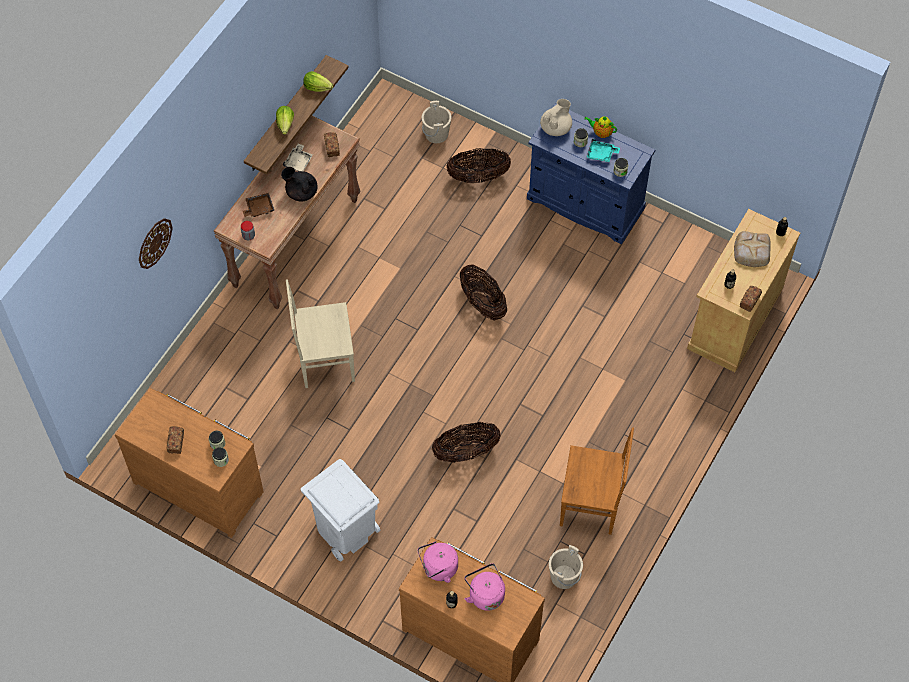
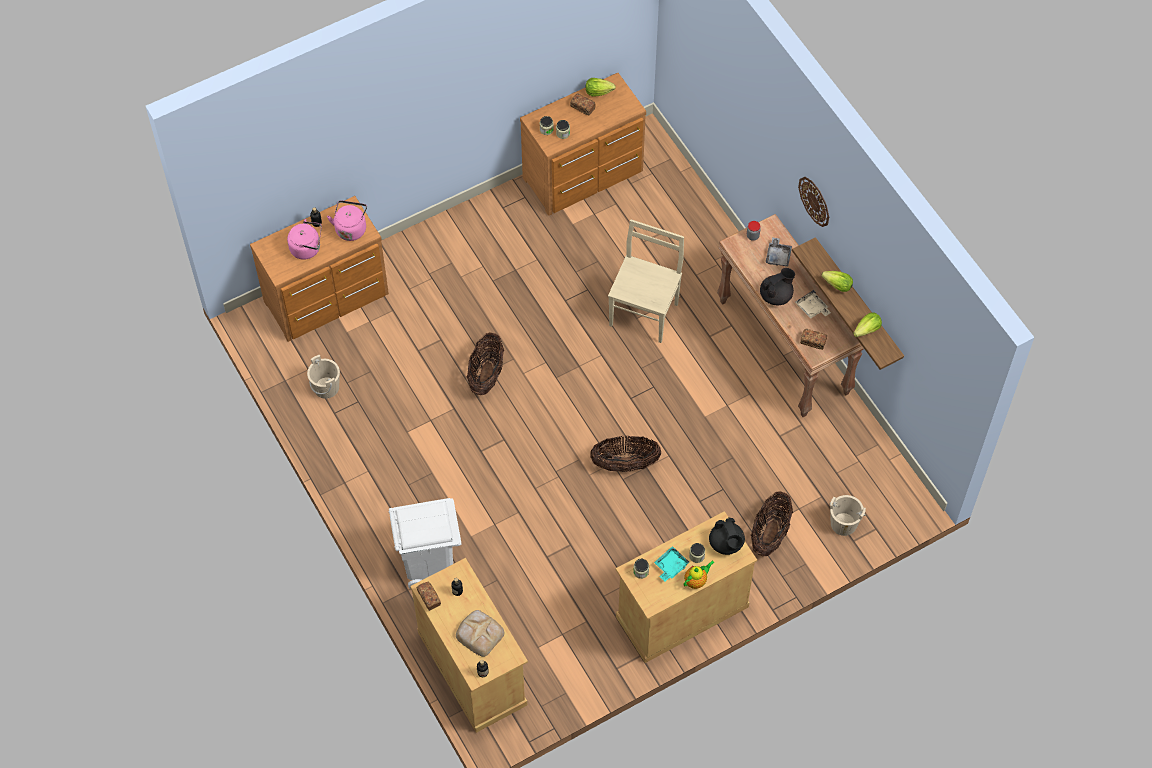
camera: 120 degrees right, 0 degrees up
(149, 438) = (598, 92): none -> lettuce
(154, 243) = (740, 108): wall clock -> wall clock (814, 201)
(259, 208) = (778, 256): brown tray -> grey tray
(345, 531) = (474, 255): white trash can -> white trash can (429, 563)
(556, 128) = (726, 544): beige teapot -> black teapot
(585, 203) = (682, 611): blue cabinet -> beige cabinet
(592, 504) = (373, 442): brown chair -> none

